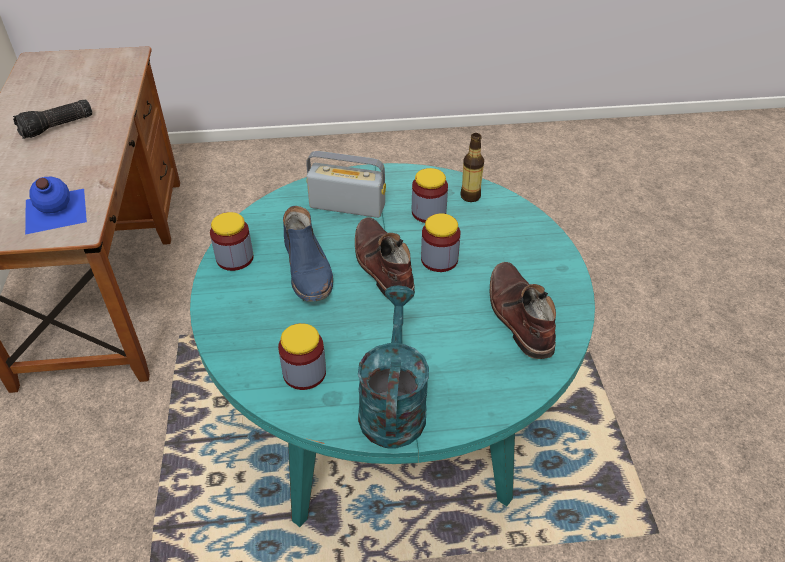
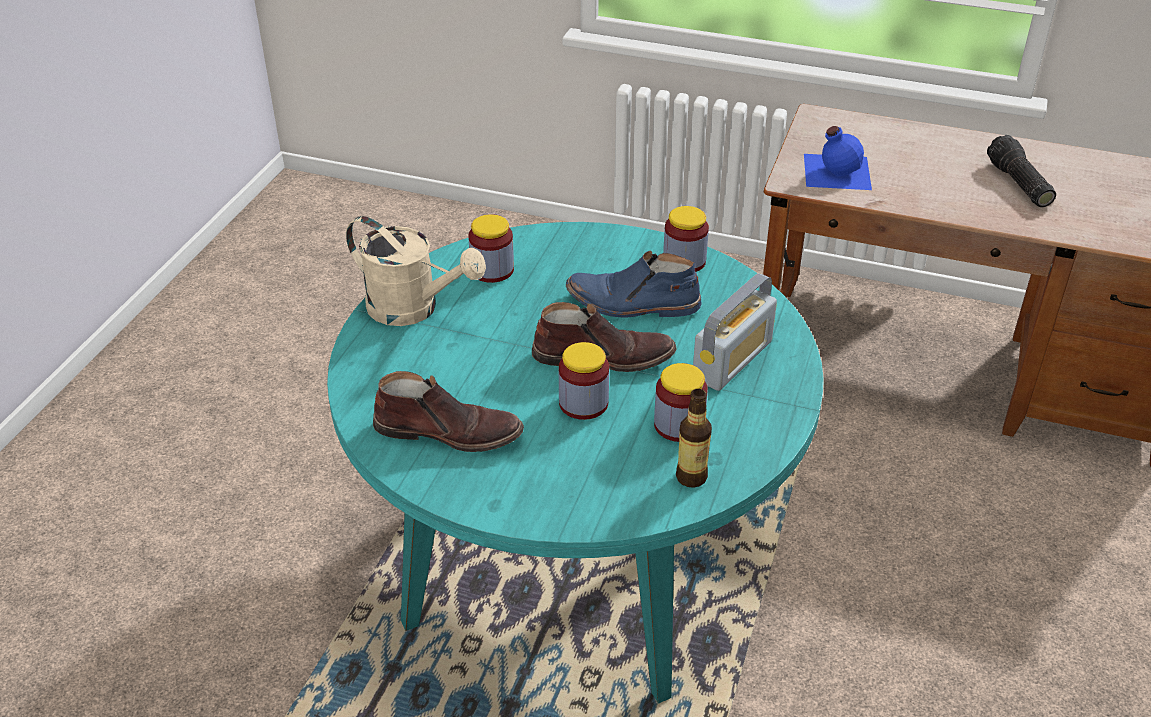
camera: 115 degrees right, 5 degrees down
(392, 404) = (414, 309): turquoise watering can -> beige watering can

